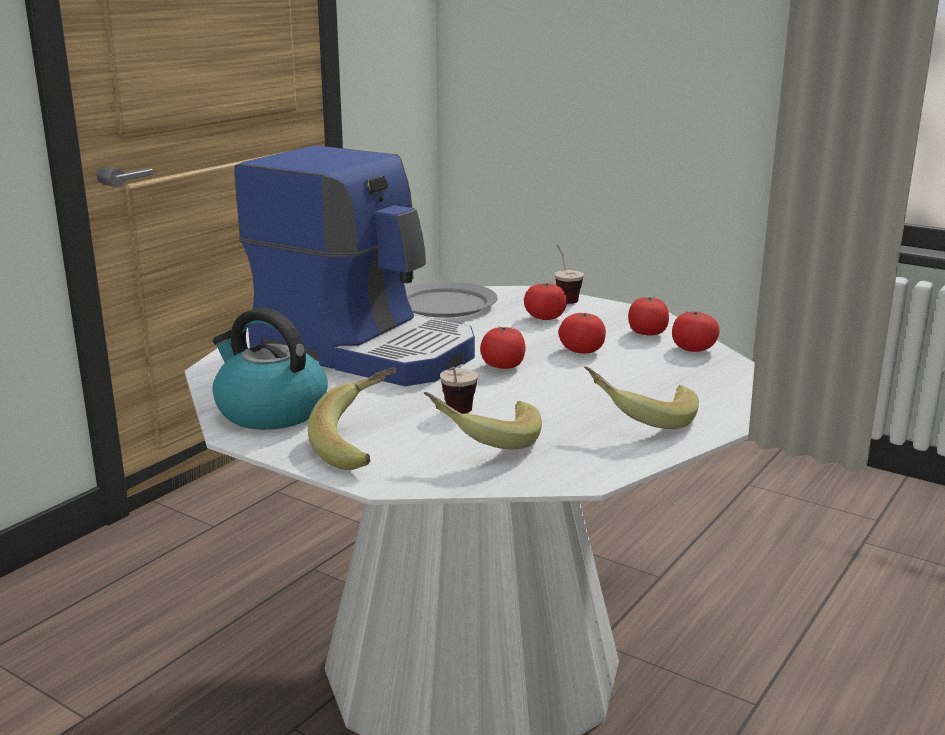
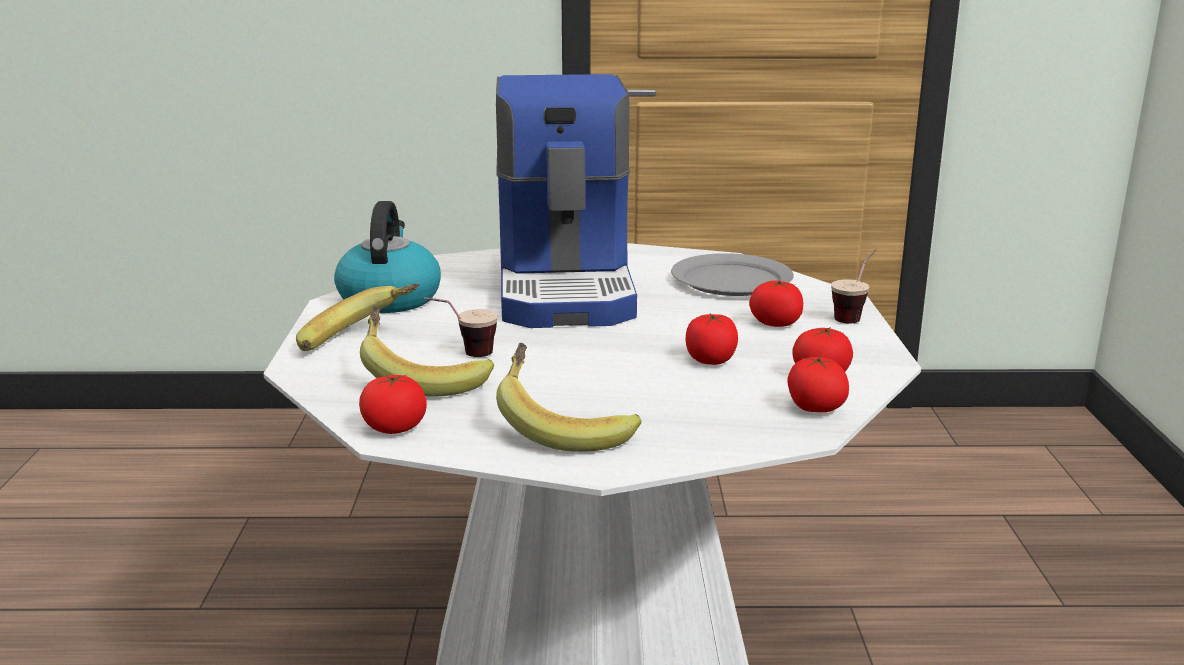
camera: 55 degrees right, 0 degrees up
(503, 366) = (610, 341): tomato -> tomato (394, 428)

